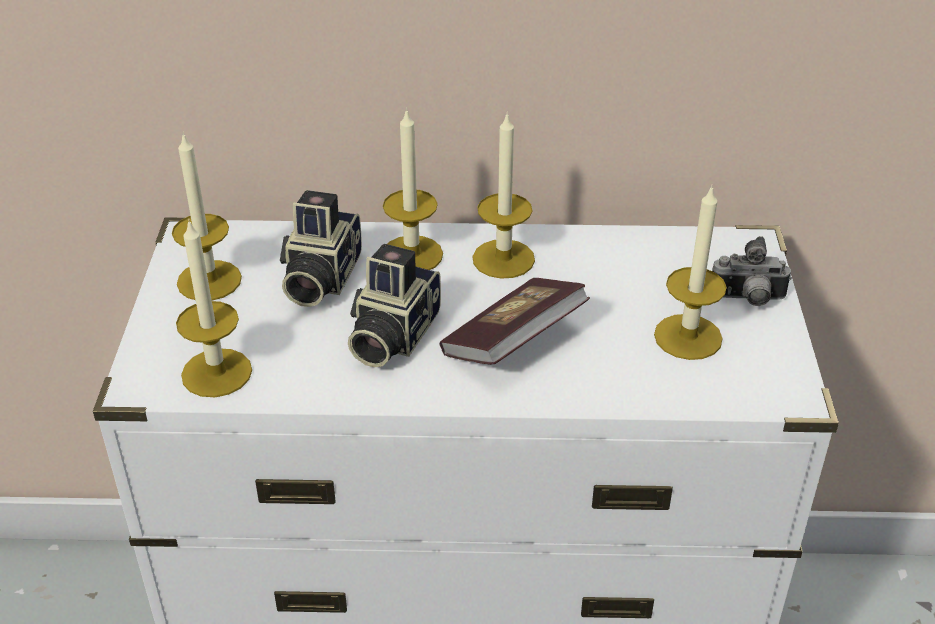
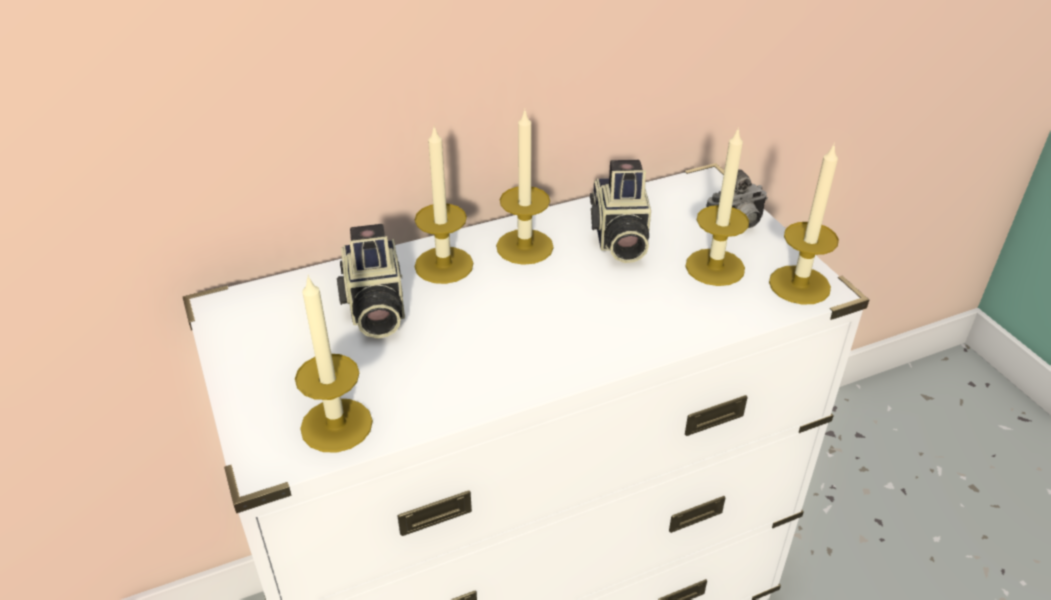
camera: 25 degrees left, 0 degrees up
(209, 280) = (269, 342): candle -> candle (799, 285)
(391, 335) = (475, 340): camera -> camera (618, 239)
(513, 343) = (583, 314): book -> none

